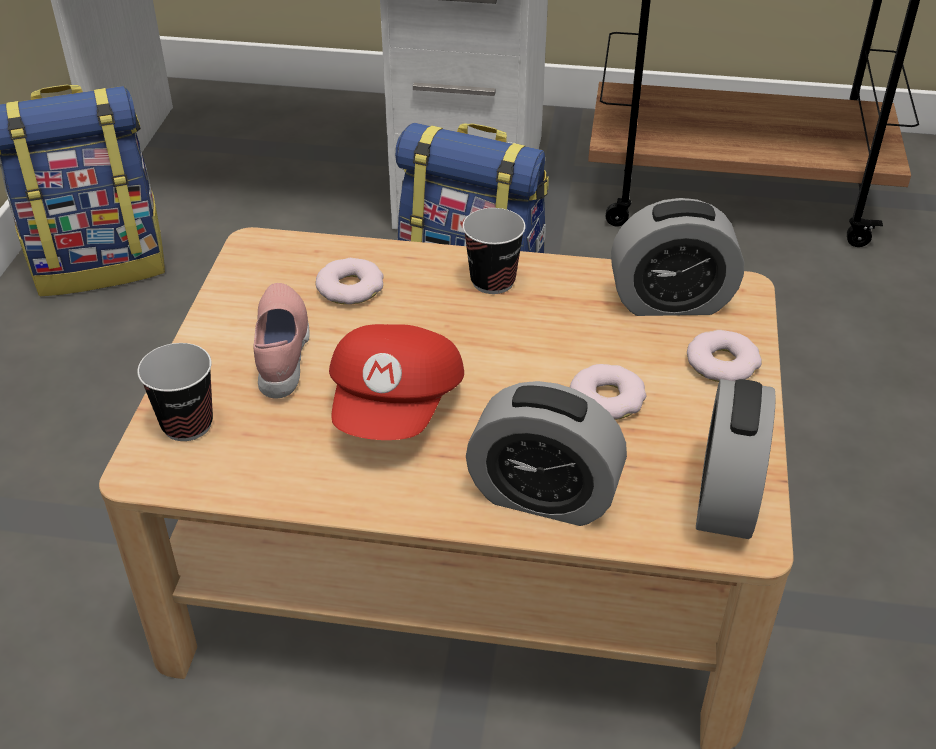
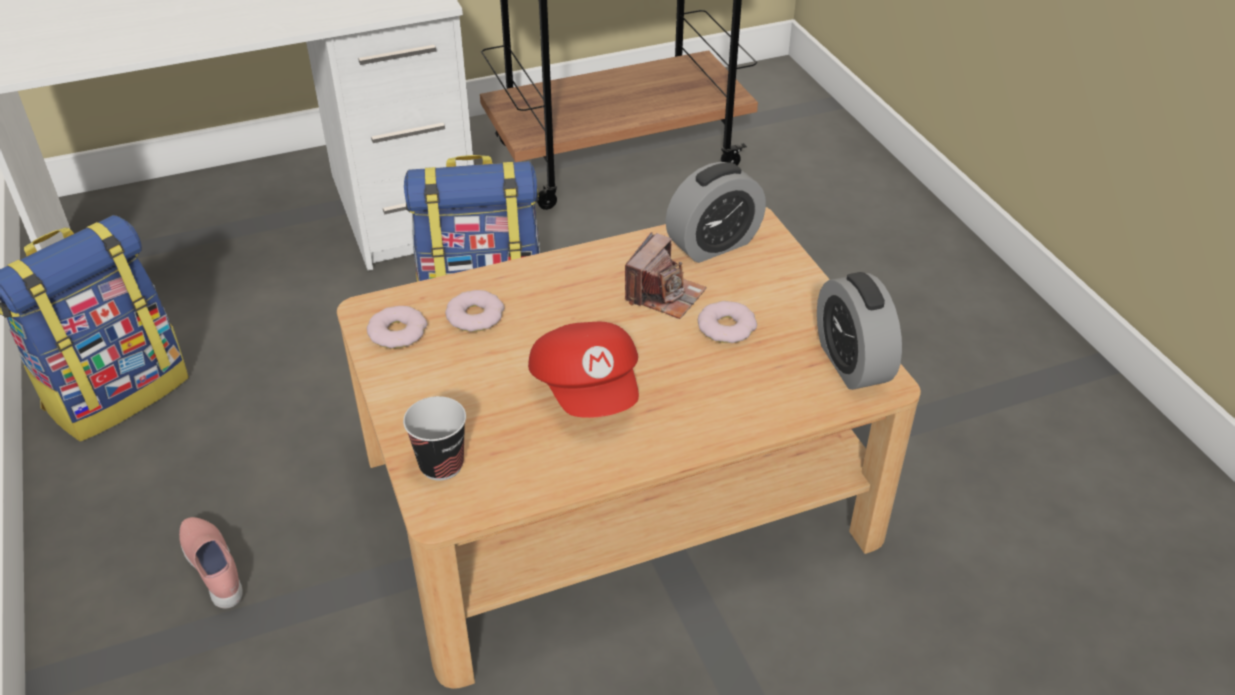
camera: 30 degrees left, 0 degrees up
(283, 353) = (468, 384): pink shoe -> pink shoe (215, 569)
(493, 281) = (578, 273): cup -> none
(543, 496) = (739, 409): alarm clock -> none
(566, 337) = (664, 295): none -> camera
(722, 363) = (780, 275): donut -> donut (397, 332)

